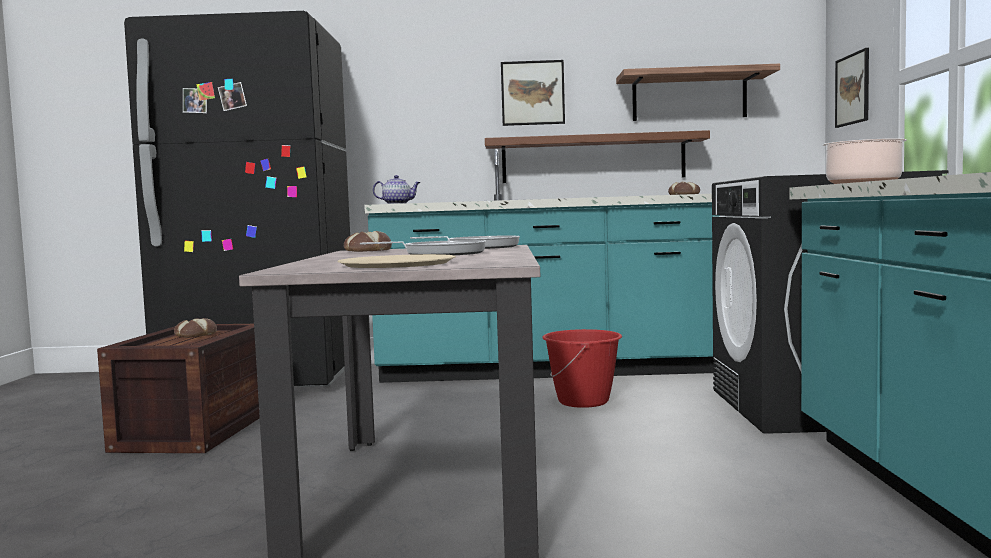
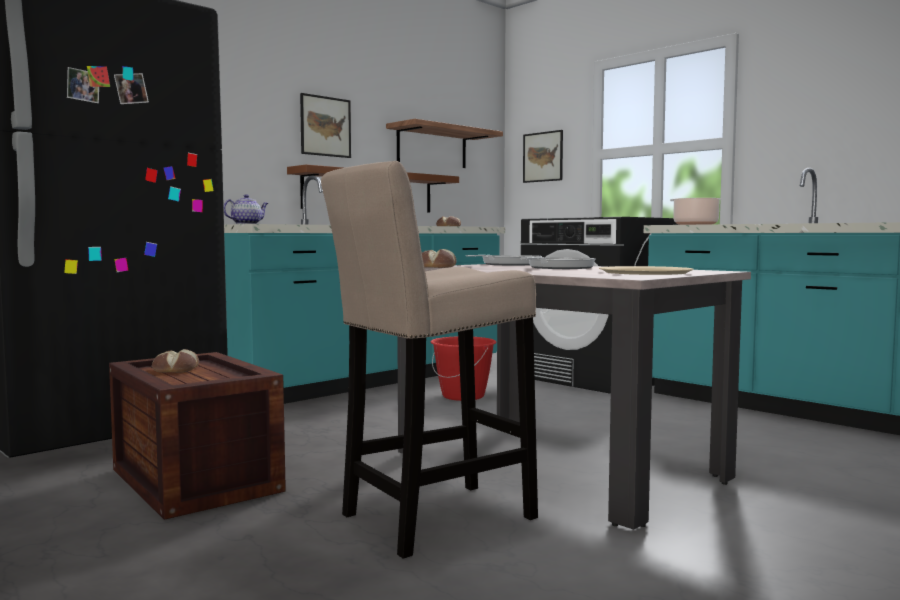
camera: 45 degrees left, 0 degrees up
(199, 504) = (430, 519): none -> beige stool

